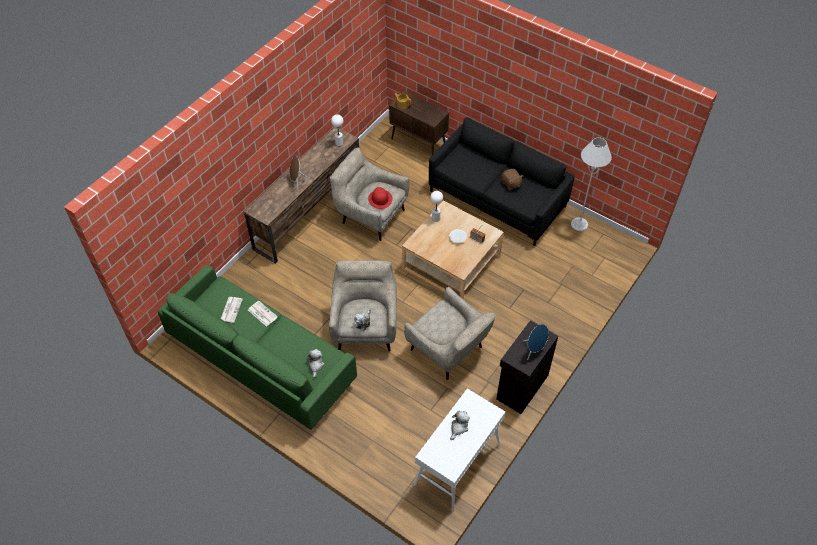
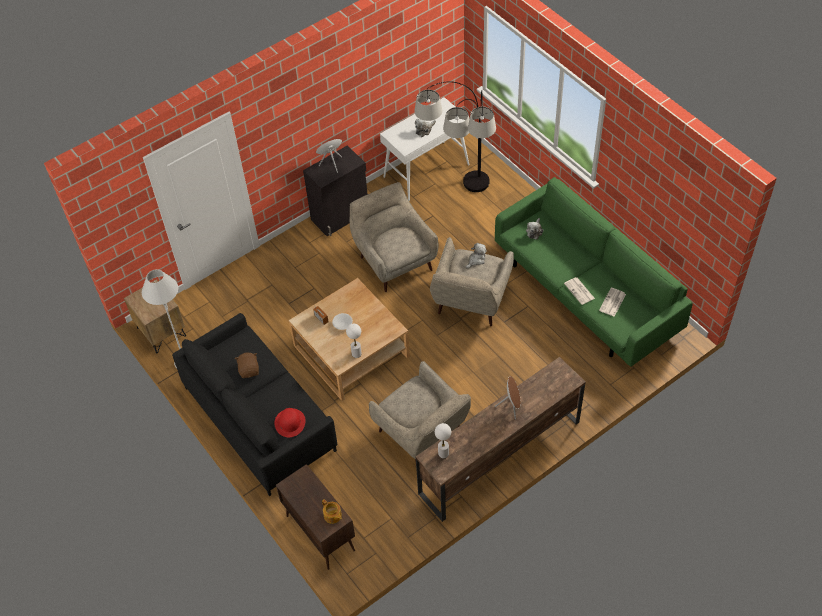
camera: 160 degrees left, 0 degrees up
(380, 199) = (412, 396): red hat -> red hat (290, 422)
(404, 430) = (462, 205): none -> floor lamp
(613, 241) = (161, 332): none -> brown nightstand

